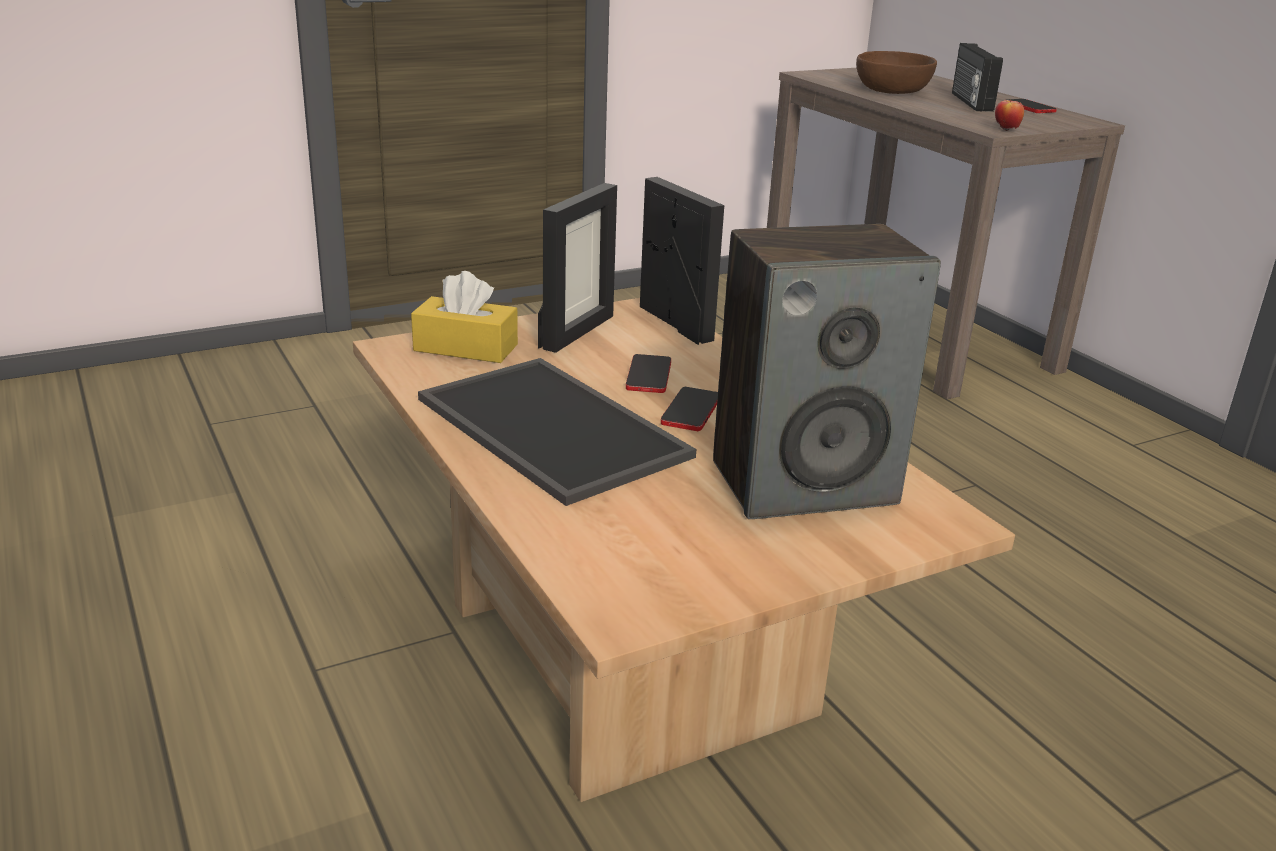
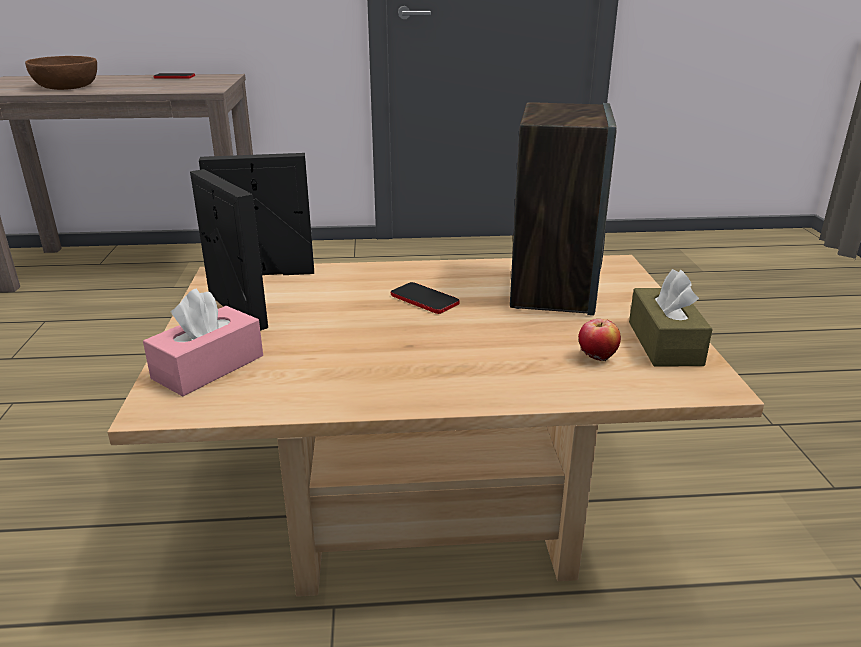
camera: 65 degrees left, 0 degrees up
(465, 348) = (208, 367): yellow tissue box -> pink tissue box
(556, 427) = (414, 354): tray -> none
(649, 375) = (351, 301): phone -> none
(710, 577) = (664, 343): none -> brown tissue box
(970, 102) = (135, 82): radio -> none
(1006, 129) = (211, 88): apple -> apple (596, 358)

